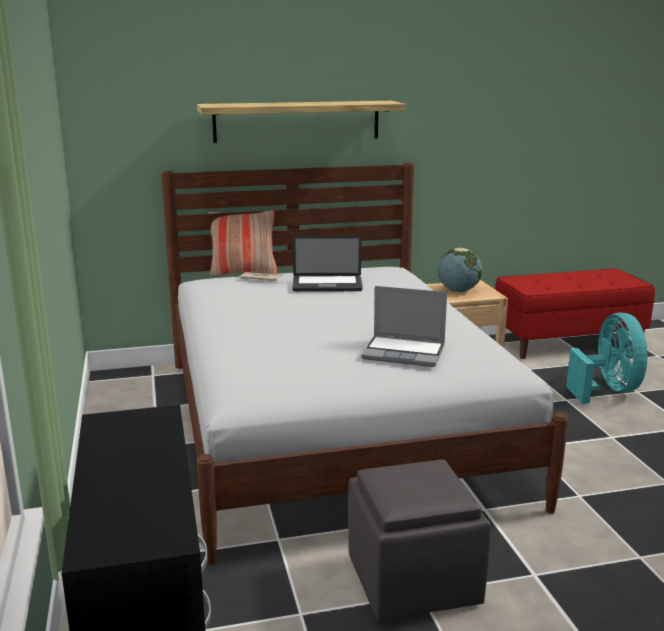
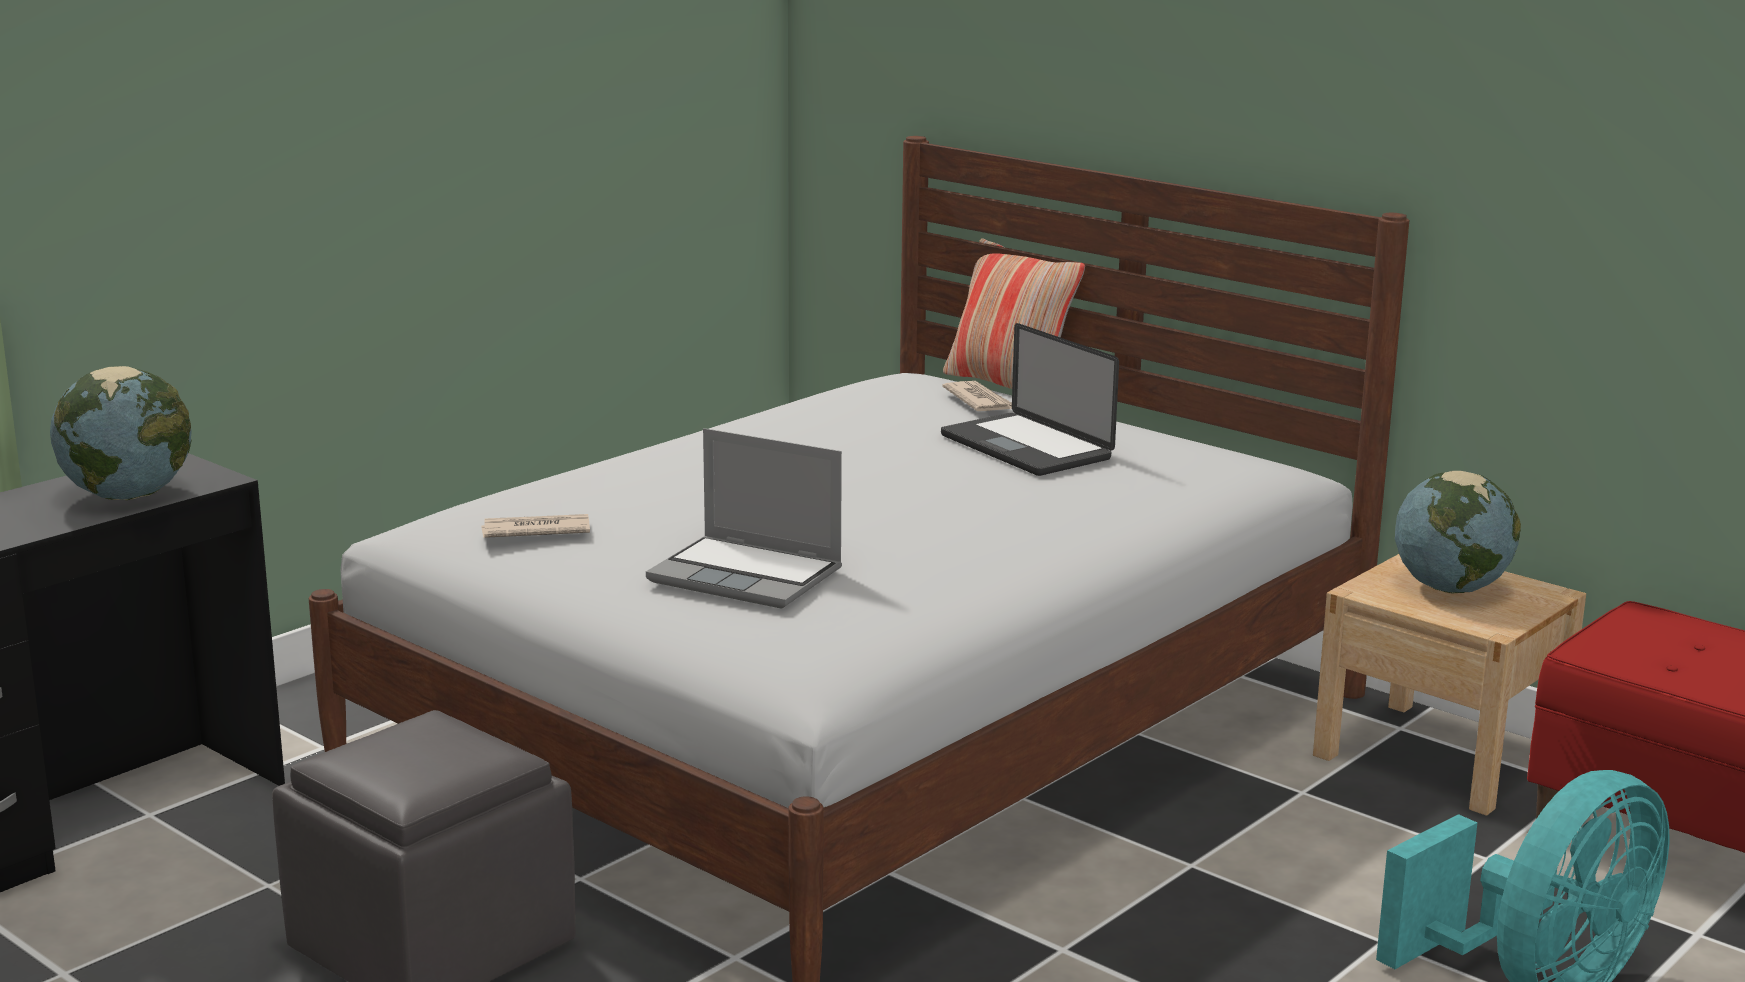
camera: 55 degrees right, 0 degrees up
(150, 440) = (129, 495): none -> globe
(293, 375) = (535, 531): none -> newspaper
(297, 121) = (1170, 70): shelf -> none
(405, 353) = (748, 576): laptop -> laptop turned 45 degrees counterclockwise

